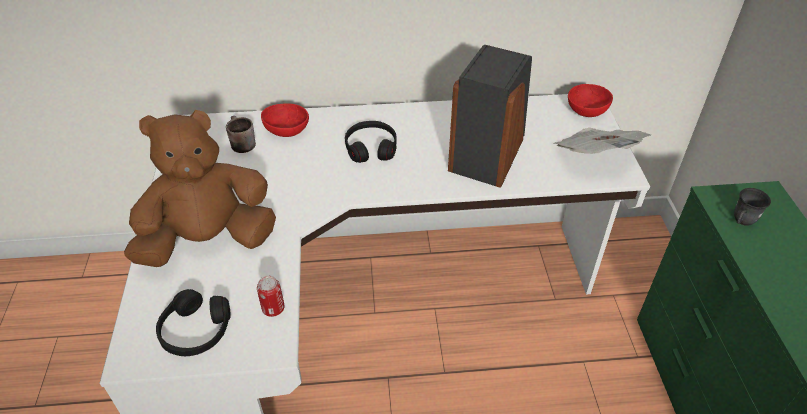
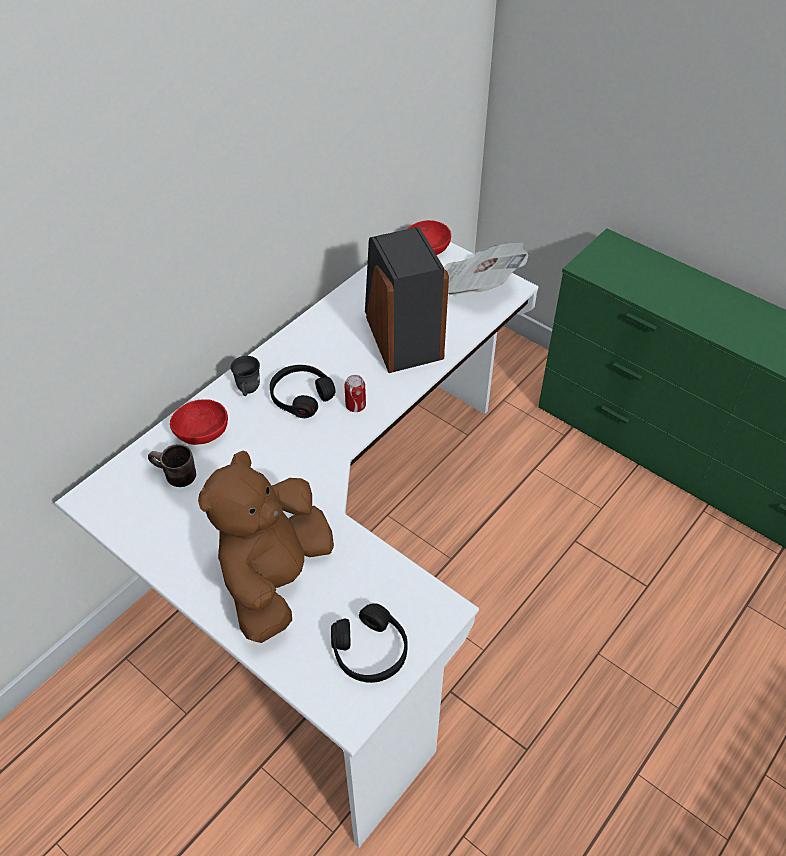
camera: 45 degrees left, 5 degrees up
(273, 308) = (405, 583): can -> can (355, 406)
(741, 221) = (618, 275): grey mug -> grey mug (248, 390)

